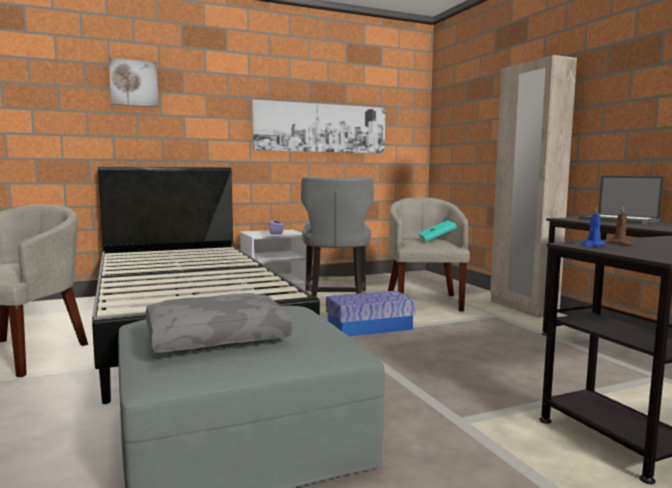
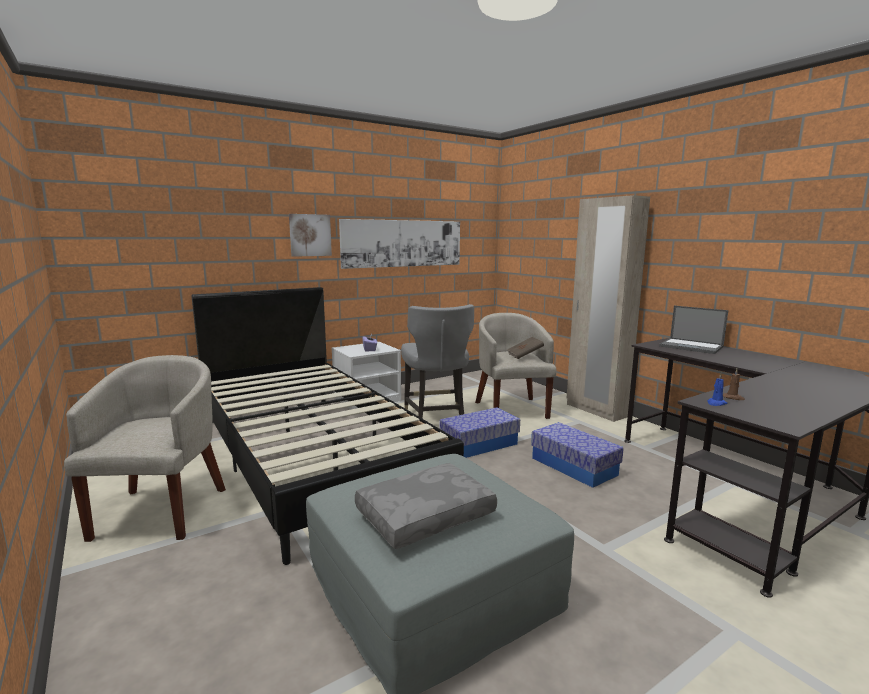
camera: 10 degrees left, 5 degrees up
(134, 83) = (222, 206): picture -> picture (310, 235)
(436, 240) = (524, 355): turquoise book -> brown book
(466, 351) = (573, 466): none -> storage box

